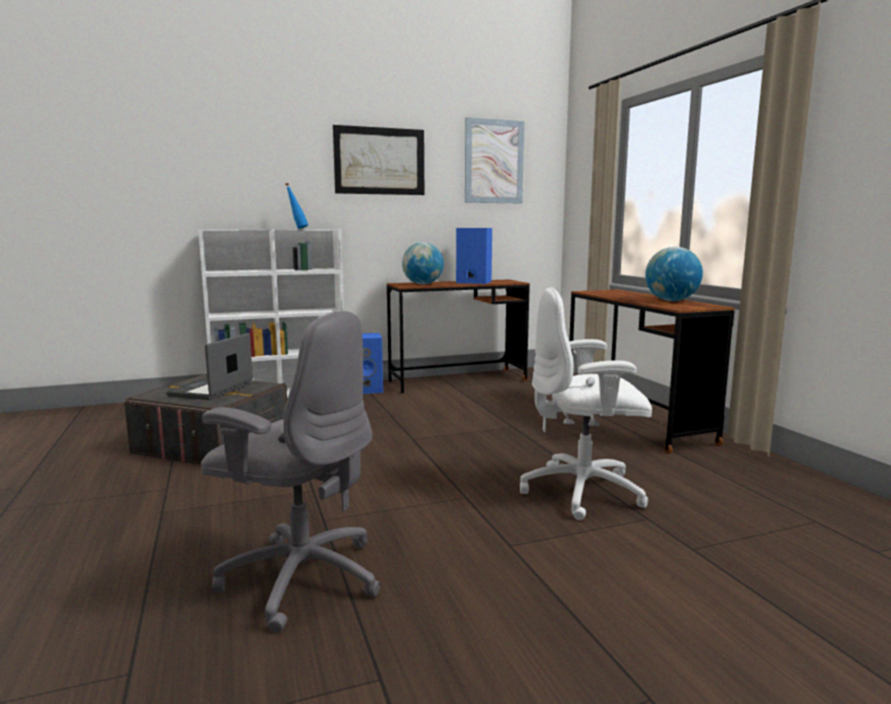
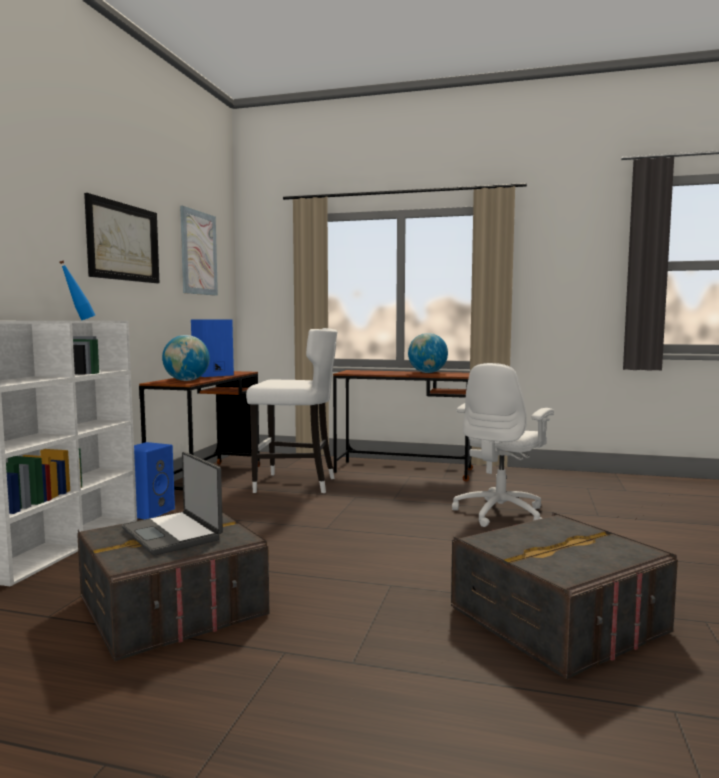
camera: 55 degrees left, 5 degrees down
(301, 577) = (557, 620): grey office chair -> grey storage box
(503, 402) = (295, 484): none -> white stool

